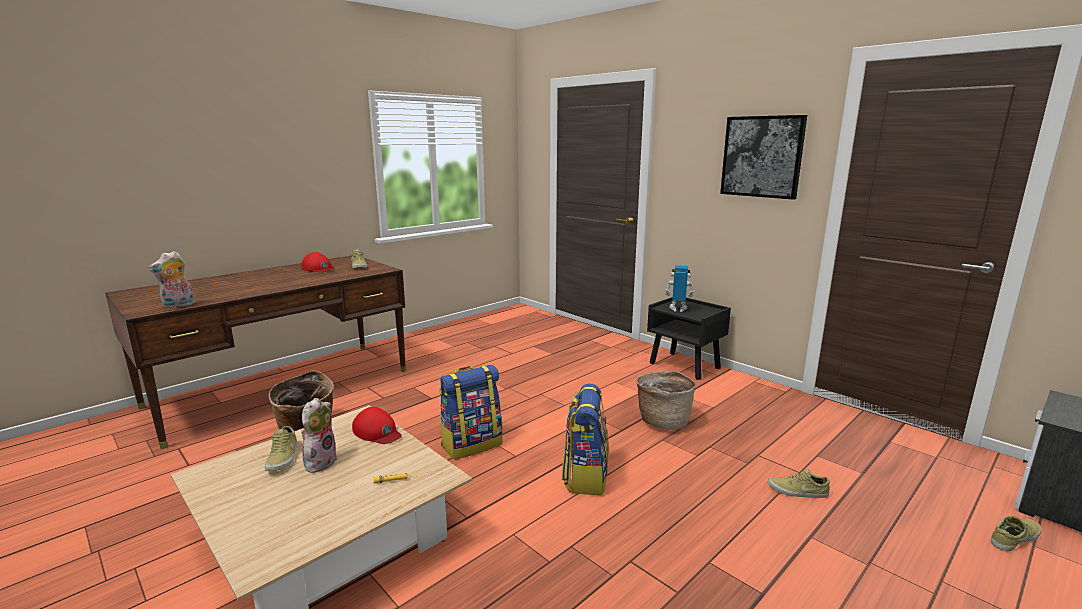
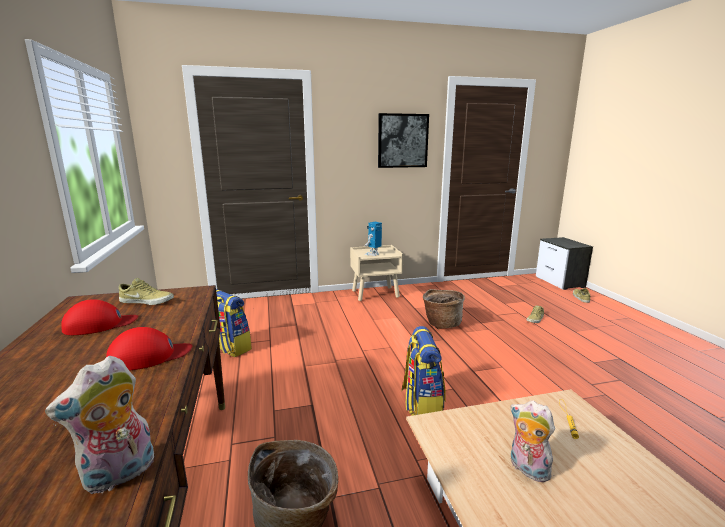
camera: 60 degrees left, 0 degrees up
(178, 306) = (119, 475): plush toy -> plush toy turned 60 degrees clockwise
(283, 457) = (509, 498): beige shoe -> none
(377, 432) = (474, 421): red cap -> red cap (149, 356)
(585, 476) = (495, 370): backpack -> backpack (229, 348)
(685, 366) = (375, 294): black nightstand -> beige nightstand

